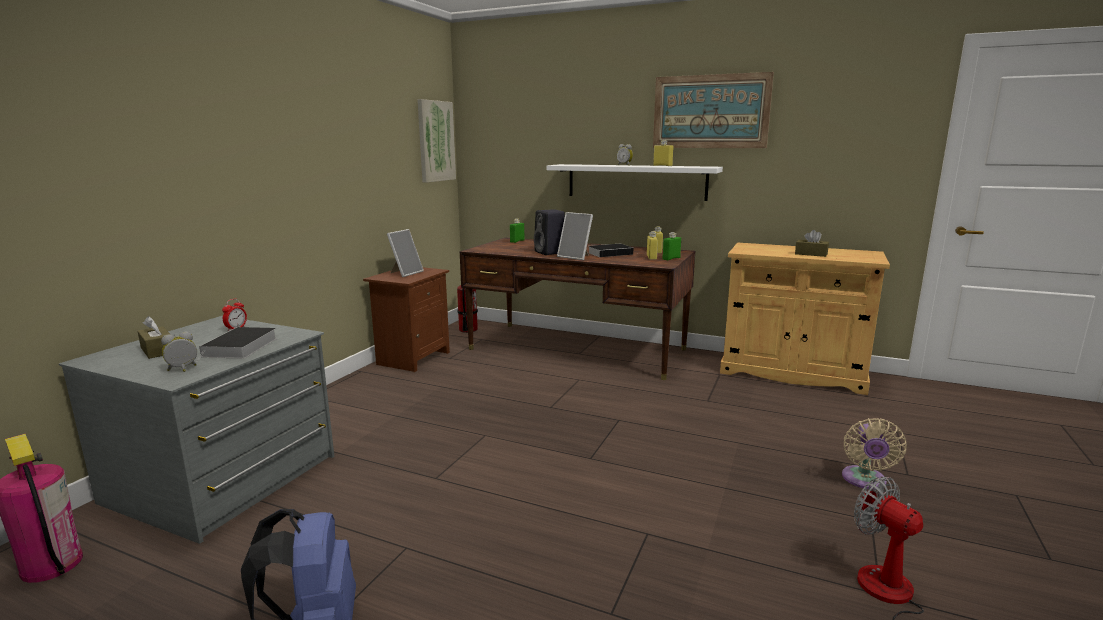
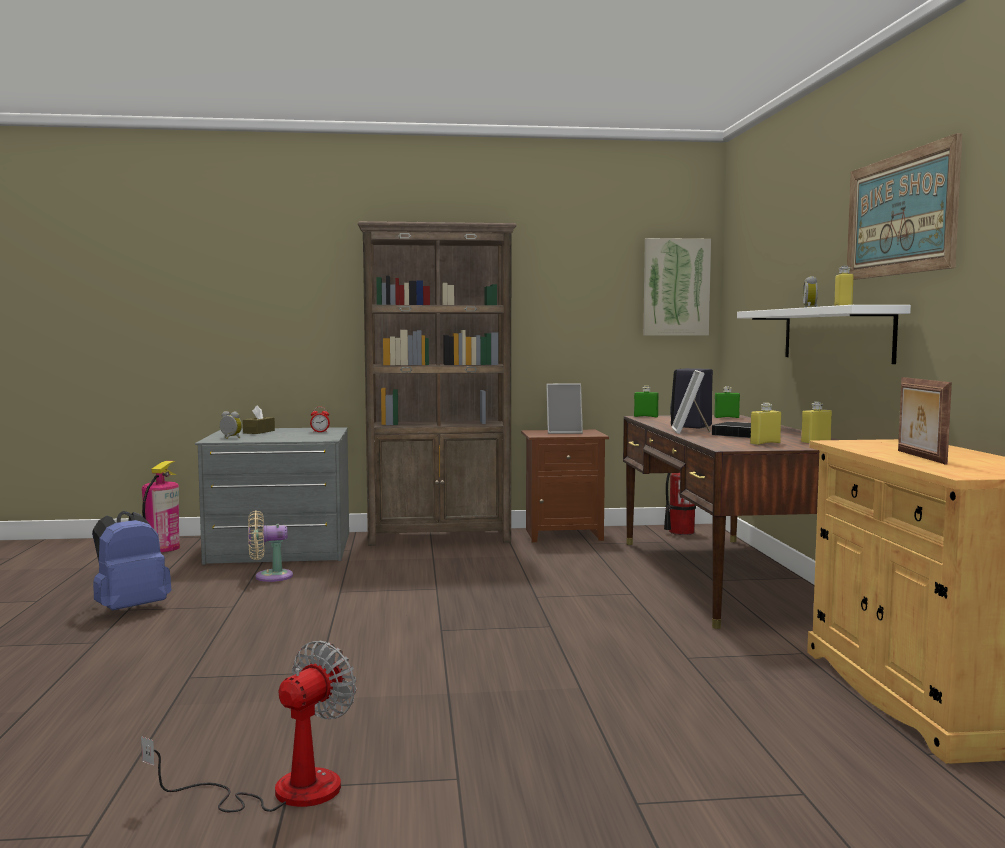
camera: 60 degrees right, 10 degrees down
(240, 348) = (280, 437): book -> none
(338, 398) = (440, 537): none -> brown bookcase
(671, 258) = (781, 447): green bottle -> green bottle (646, 416)
(811, 254) = (919, 457): brown tissue box -> picture frame
(864, 481) = (569, 771): beige fan -> beige fan (269, 576)

